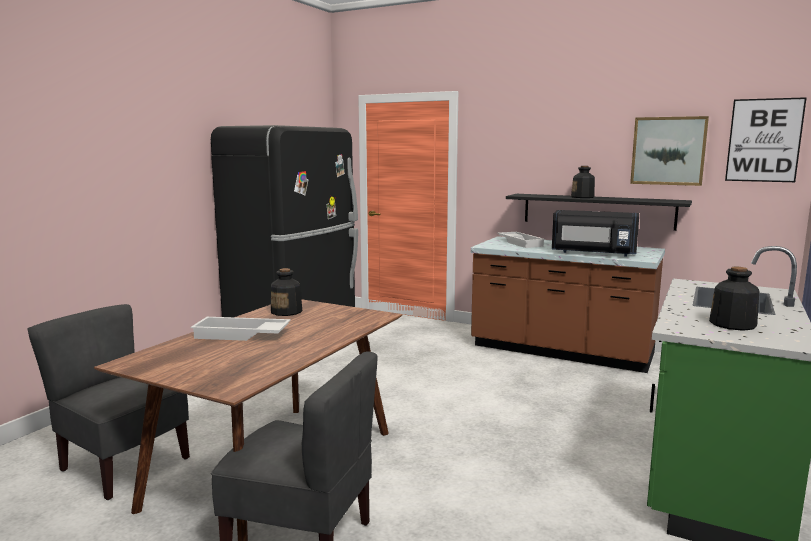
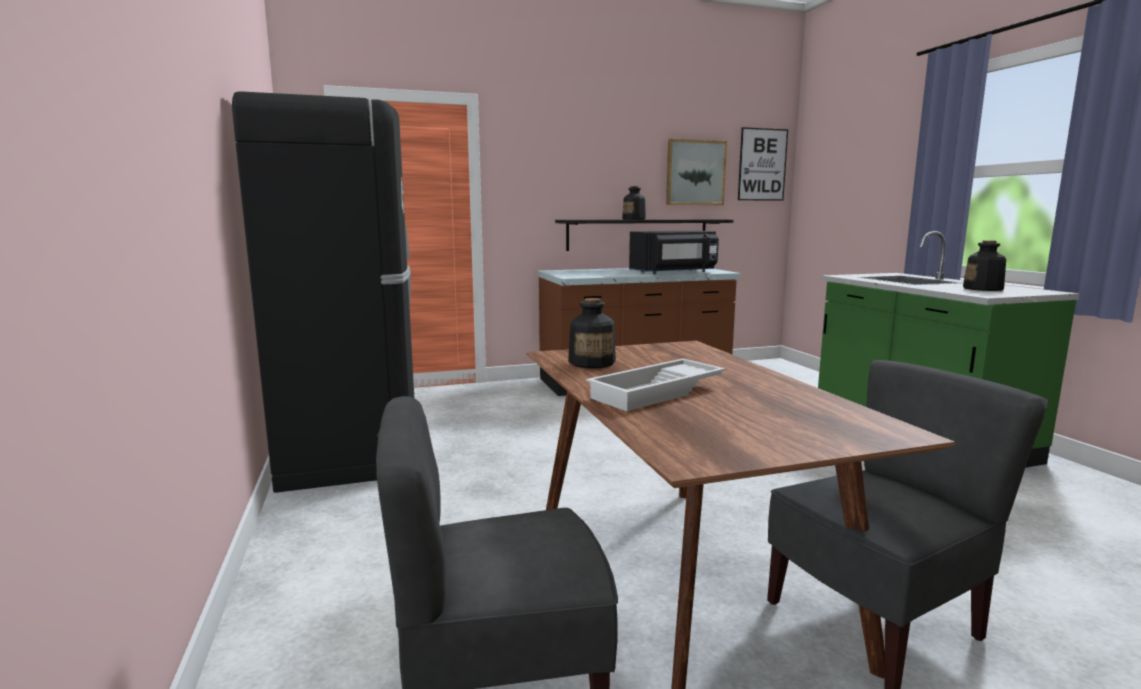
camera: 45 degrees left, 0 degrees up
(521, 243) = (587, 272): white tray -> none

